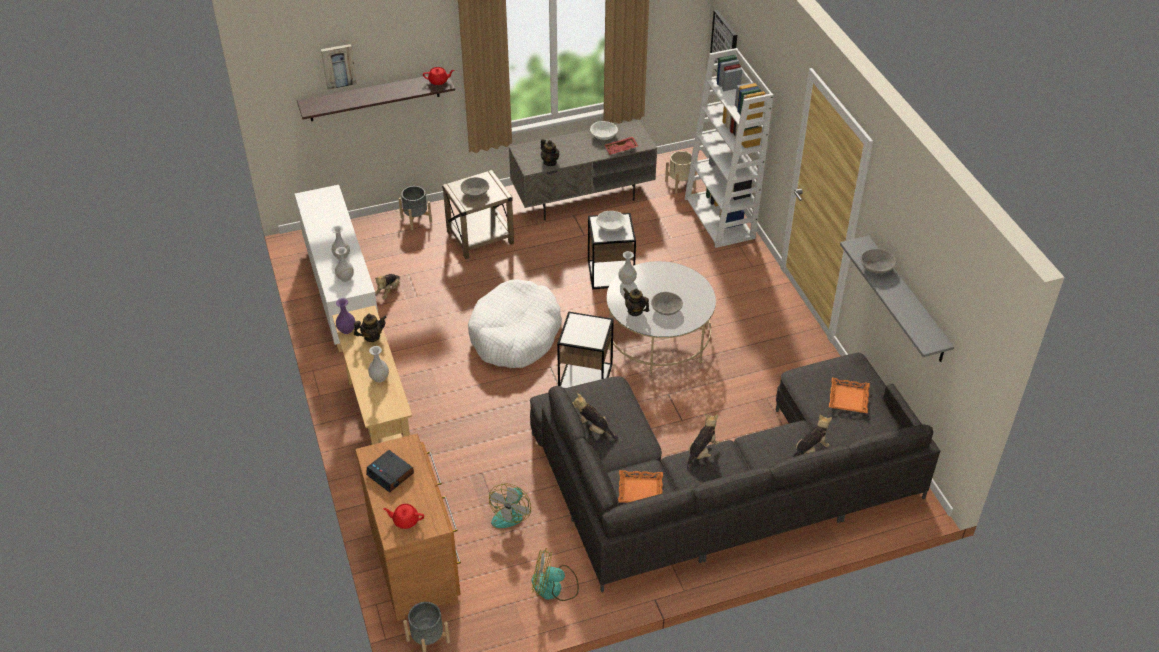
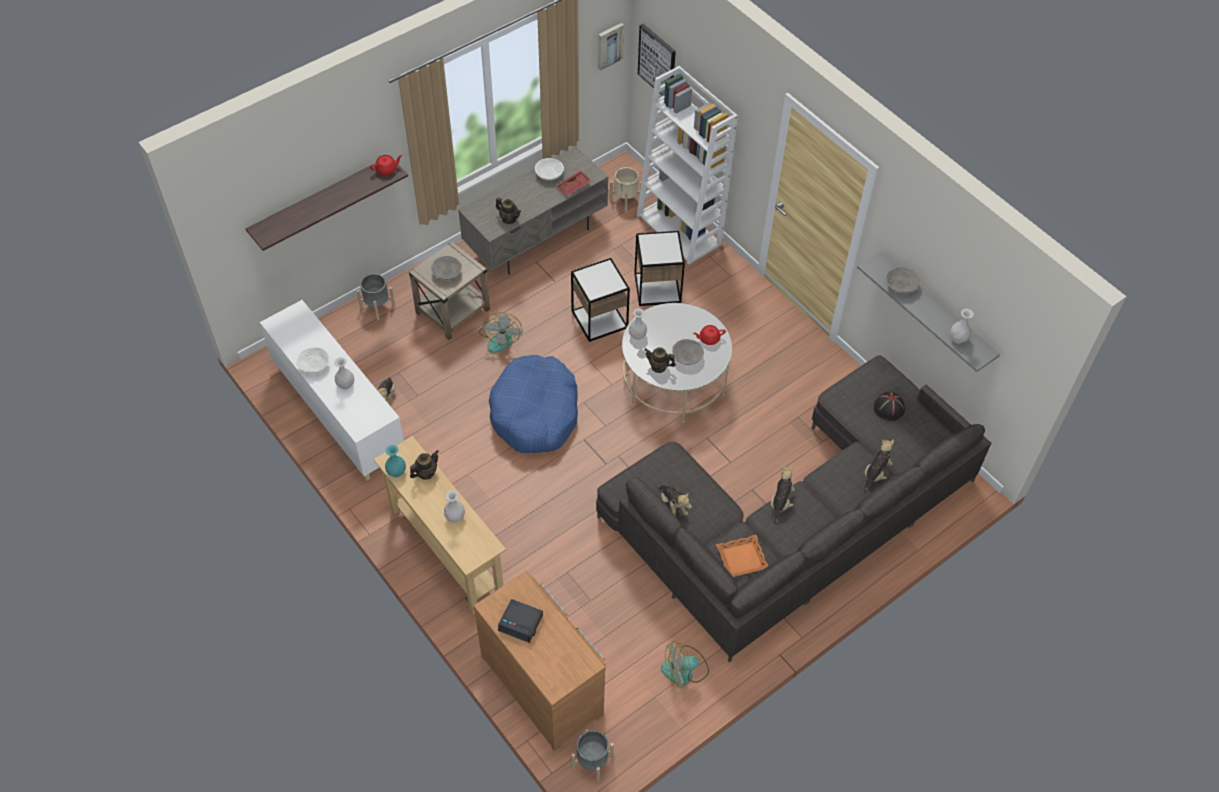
camera: 20 degrees left, 10 degrees up
(338, 65) = (284, 182): picture -> picture (609, 45)
(345, 278) = (361, 409): white vase -> white vase (958, 338)
(347, 330) = (396, 472): purple vase -> turquoise vase
(405, 520) = (557, 667): red teapot -> red teapot (708, 338)
(511, 512) = (612, 606): fan -> fan (500, 337)
(515, 335) = (535, 413): white dog bed -> blue dog bed
(585, 376) = (622, 440): side table -> side table (657, 288)
(593, 428) = (672, 506): plush toy -> plush toy turned 135 degrees counterclockwise
(611, 226) = (599, 278): white bowl -> white bowl (315, 365)
(849, 399) = (889, 408): orange tray -> black hat

